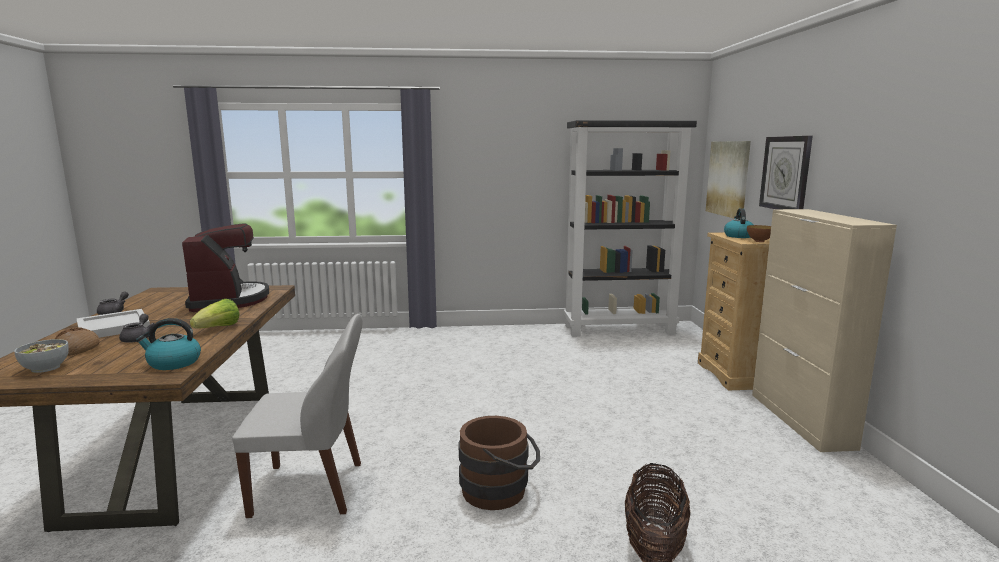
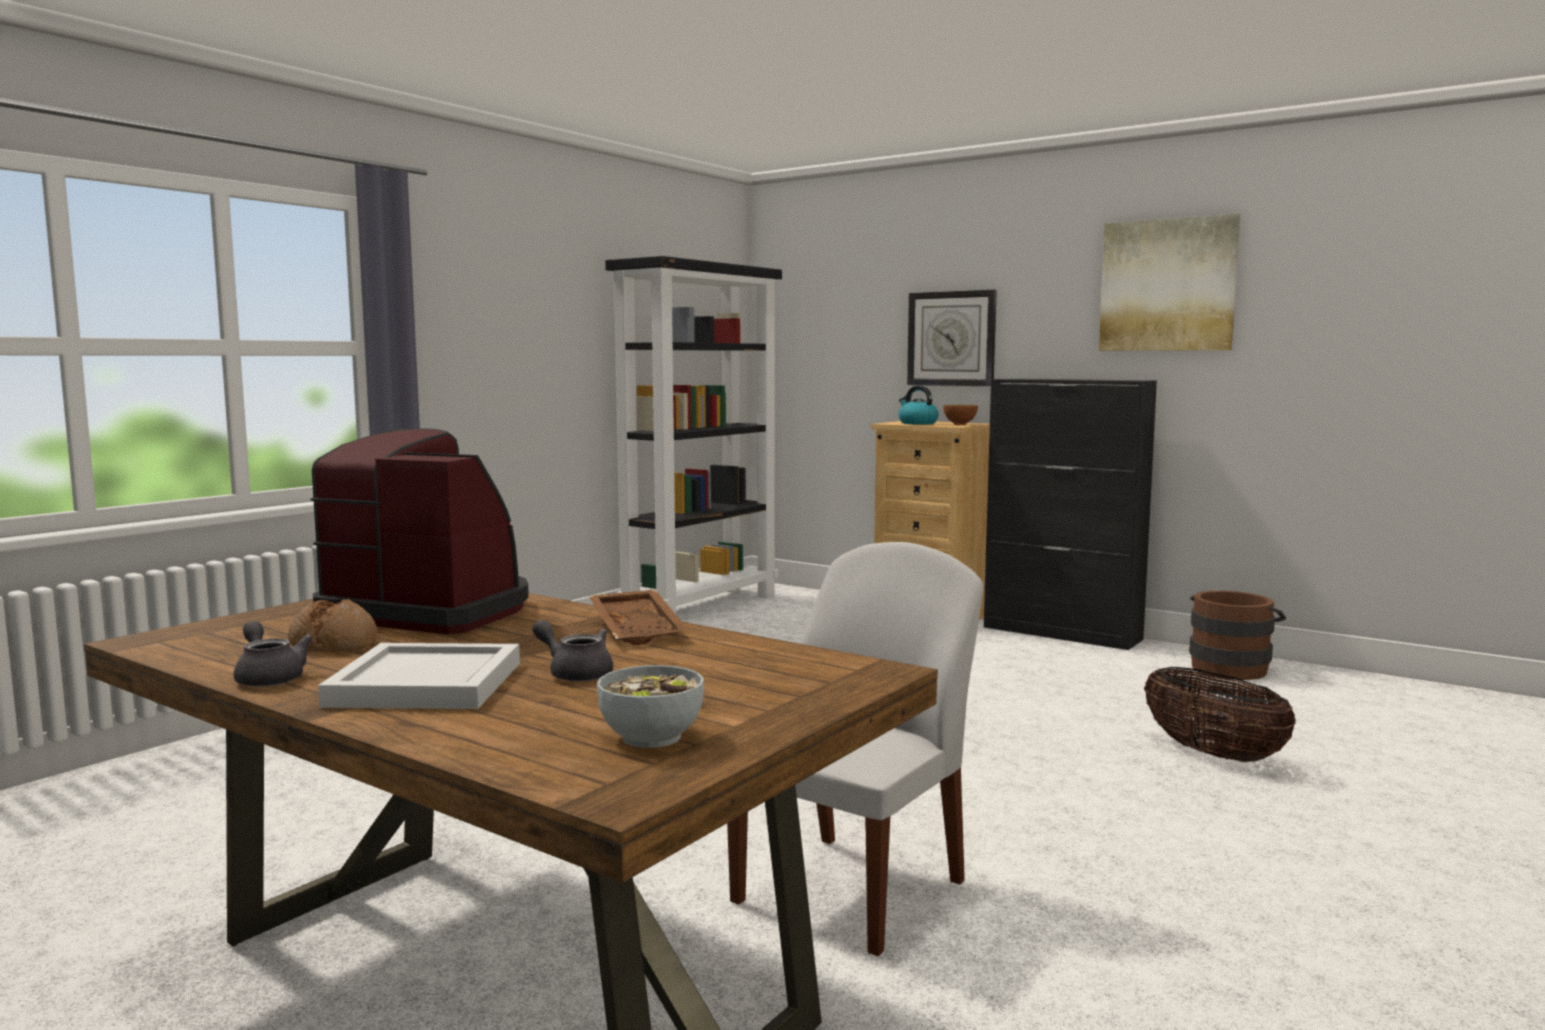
camera: 50 degrees left, 5 degrees down
(77, 349) = (550, 713): bread -> bread (334, 643)
(173, 363) = (811, 665): kettle -> none
(218, 328) = (639, 630): lettuce -> brown tray
(500, 490) = (1024, 782): brown bucket -> brown bucket (1231, 668)
(728, 178) = (822, 354): picture -> picture (1167, 285)
(800, 420) = (1062, 633): beige cabinet -> black cabinet

